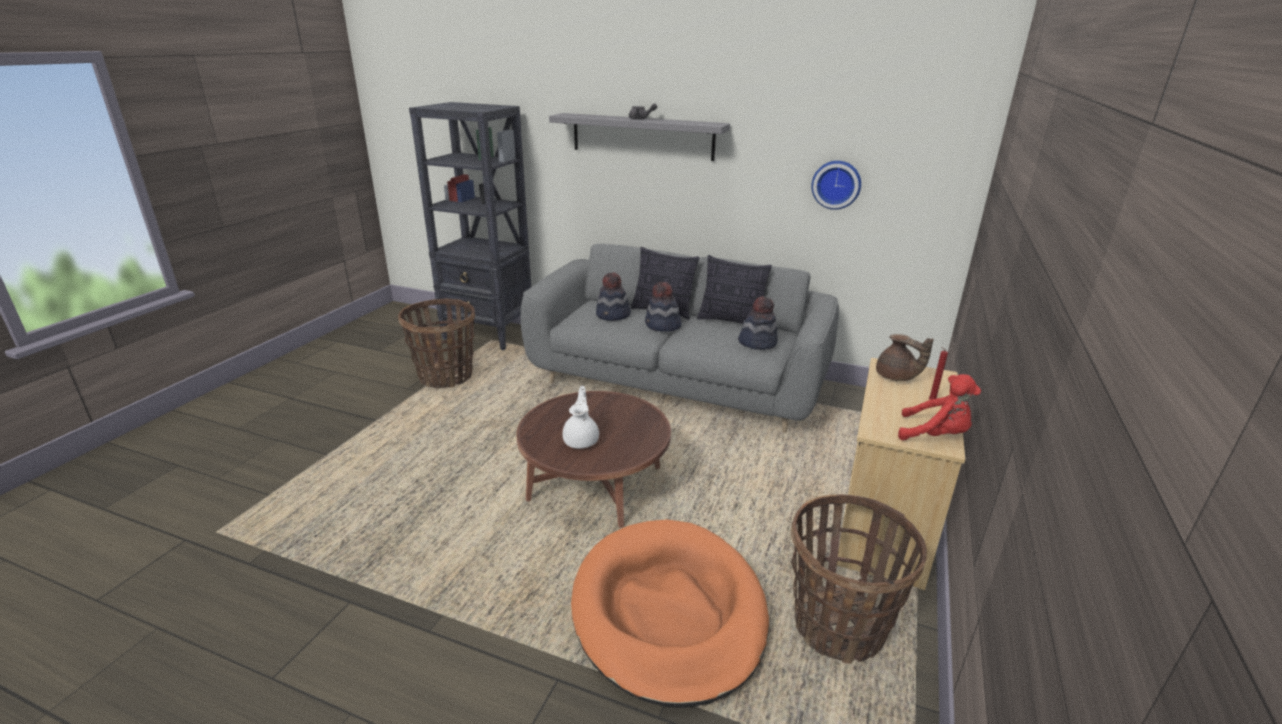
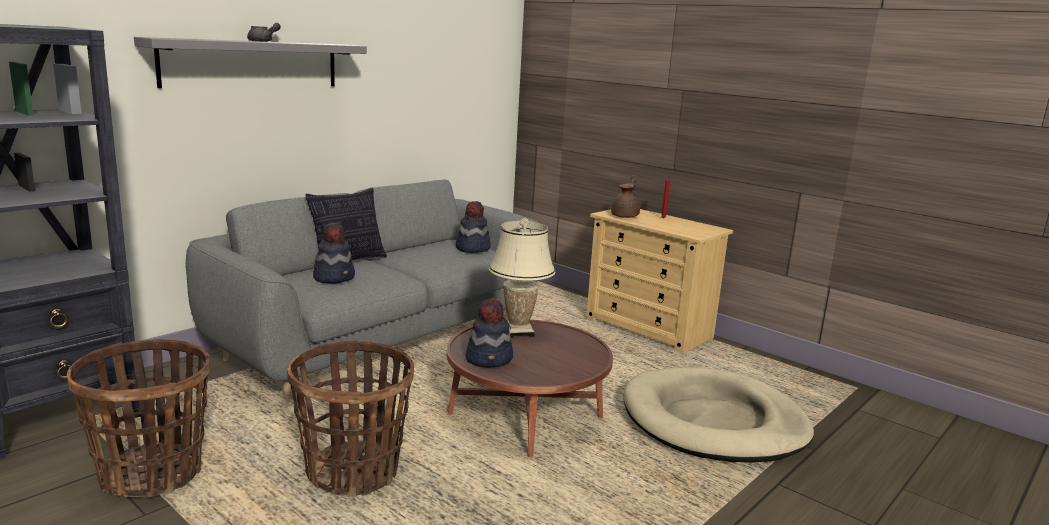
camera: 70 degrees left, 10 degrees down
(581, 440) = (546, 359): white teapot -> none
(631, 416) = (518, 332): none -> beige table lamp
(662, 326) = (390, 267): hat -> hat (490, 359)
(668, 612) = (714, 422): orange dog bed -> beige dog bed
(731, 321) = (412, 246): pillow -> none
(836, 184) = (435, 97): wall clock -> none
(839, 626) = (739, 370): basket -> basket (353, 472)
(896, 377) = (625, 216): brown teapot -> brown teapot turned 45 degrees counterclockwise
(935, 435) = (705, 227): red plush toy -> none

